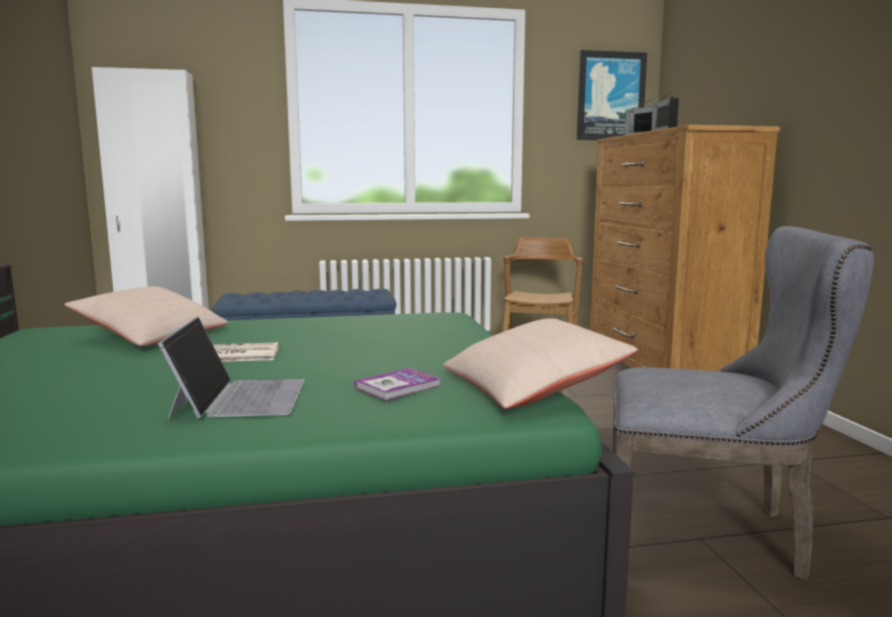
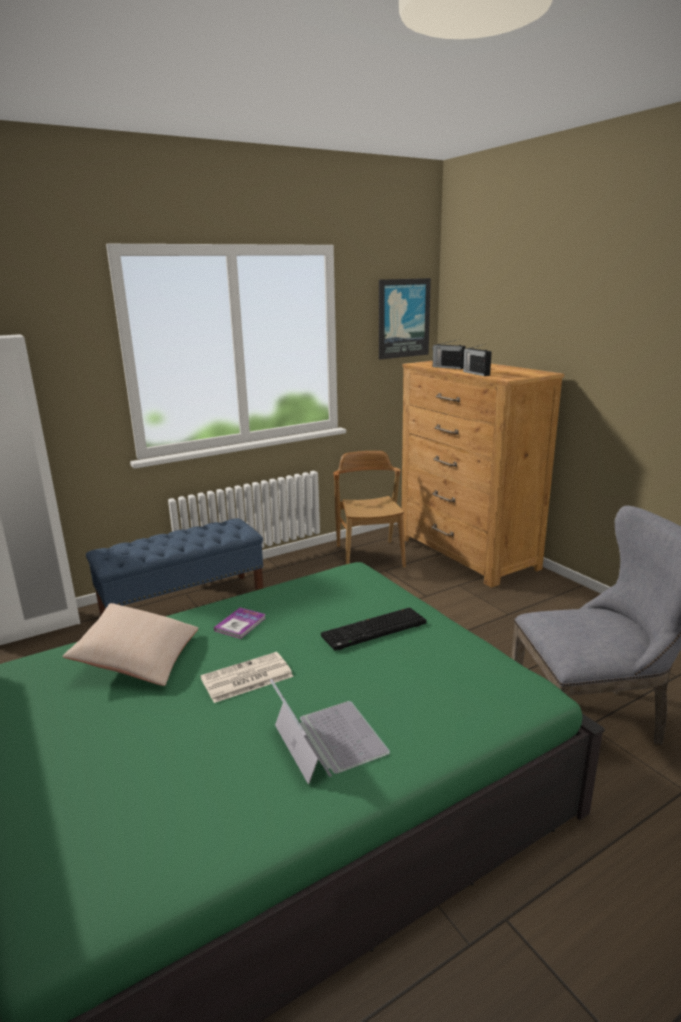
camera: 20 degrees left, 10 degrees up
(398, 386) = (429, 695): book -> book (240, 624)
(406, 346) = (374, 631): none -> keyboard
(532, 387) = (511, 670): beige pillow -> none

